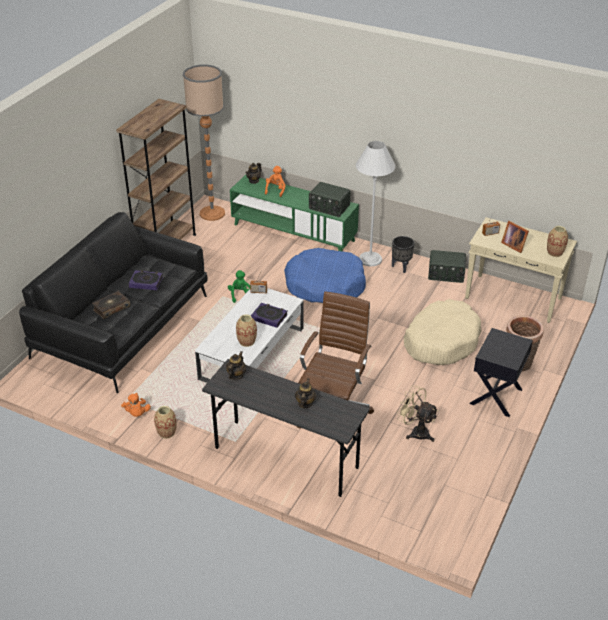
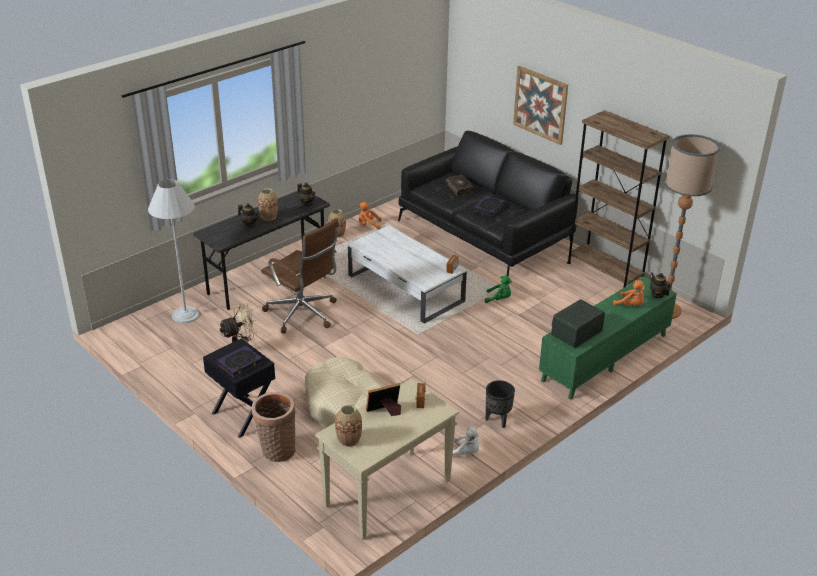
camera: 110 degrees right, 5 degrees down
(66, 187) = (540, 105): none -> picture
(246, 341) = (382, 249): vase -> vase (268, 216)
(269, 317) = (409, 267): book -> book (240, 364)
(325, 285) = (490, 354): blue dog bed -> none
(370, 259) = (525, 400): white floor lamp -> white floor lamp (185, 315)
(446, 274) = (465, 452): radio -> white plush toy

